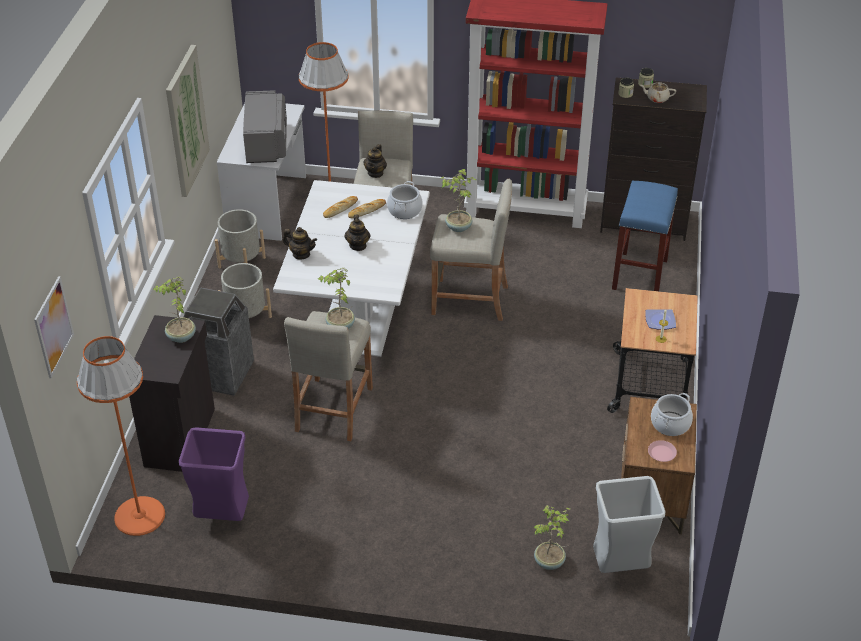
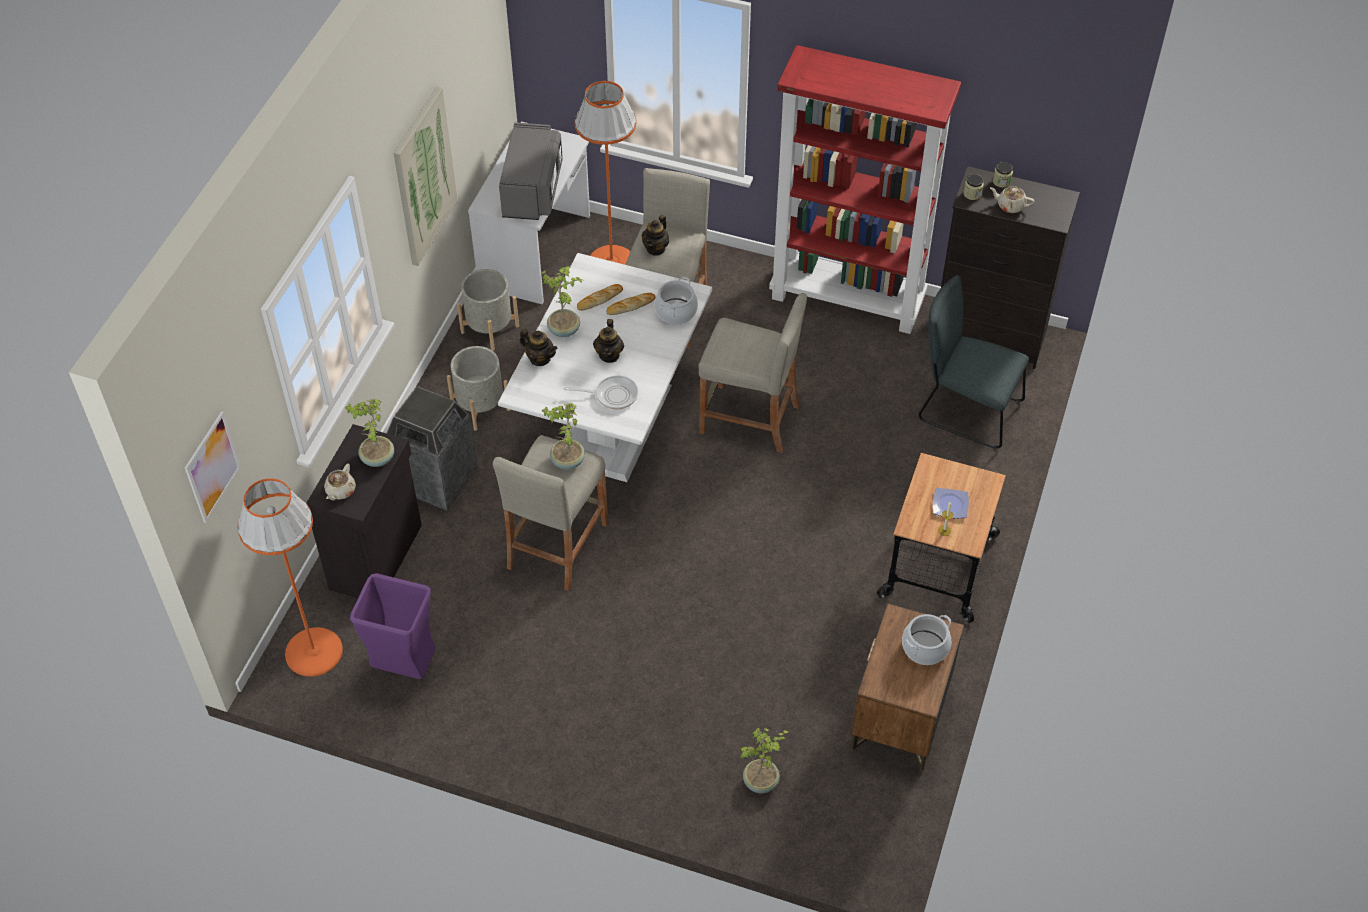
camera: 10 degrees right, 10 degrees up
(154, 364) = (340, 491): none -> beige teapot
(367, 272) = (612, 395): none -> frying pan
(458, 227) = (738, 340): potted plant -> potted plant (564, 329)
(619, 568) = (839, 802): grey trash can -> none
(639, 274) = (965, 409): blue stool -> grey chair
(662, 453) = (904, 685): pink plate -> none

